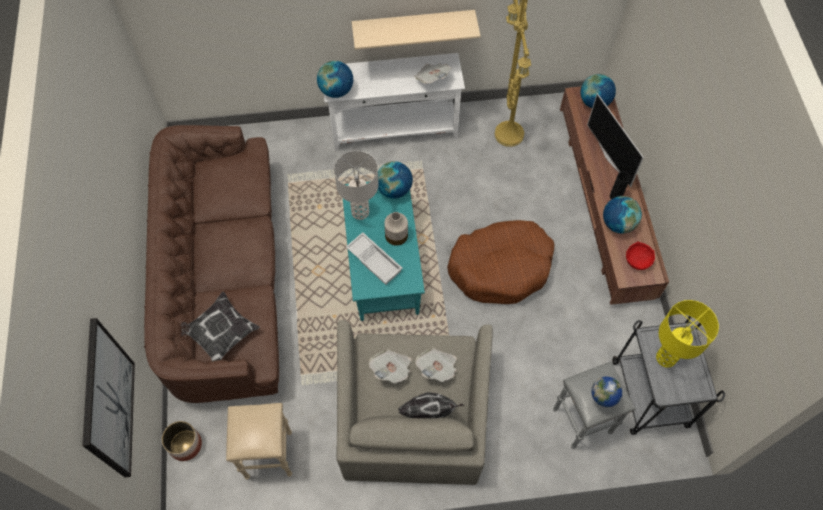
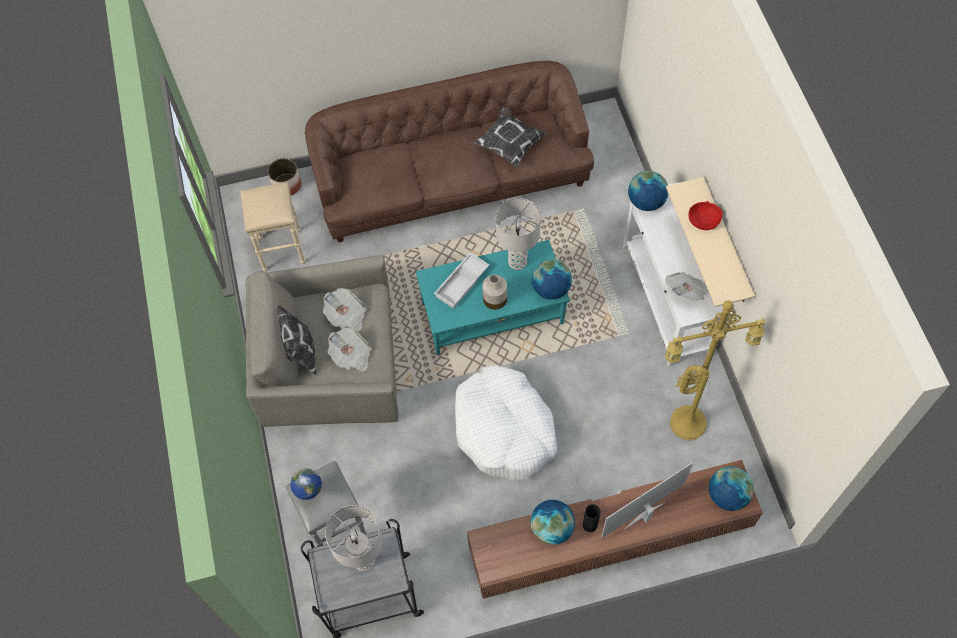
camera: 85 degrees right, 0 degrees up
(108, 400) = (241, 67): picture -> none
(220, 333) = (366, 168): pillow -> pillow (509, 144)
(501, 267) = (504, 429): brown dog bed -> white dog bed
(637, 260) = (505, 552): red bowl -> red bowl (703, 221)
(665, 358) = (364, 559): yellow table lamp -> white table lamp

